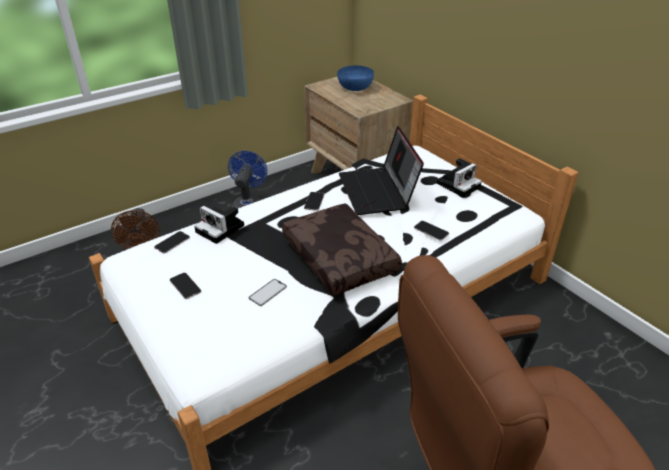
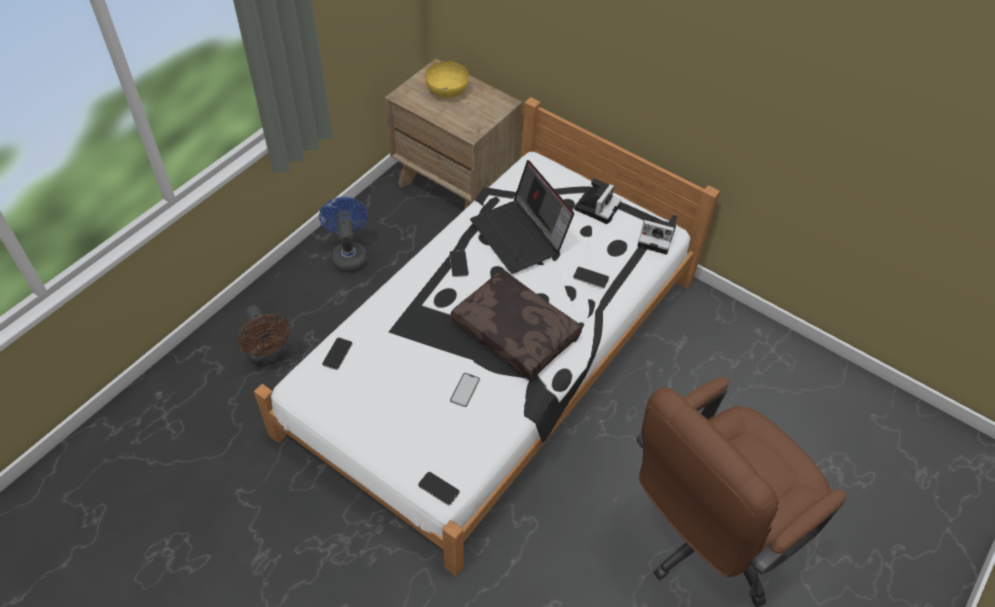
camera: 20 degrees left, 15 degrees up
(185, 286) = (381, 403): phone -> phone (438, 488)
(221, 229) = (380, 324): camera -> camera (658, 237)
(355, 88) = (447, 91): blue bowl -> yellow bowl

